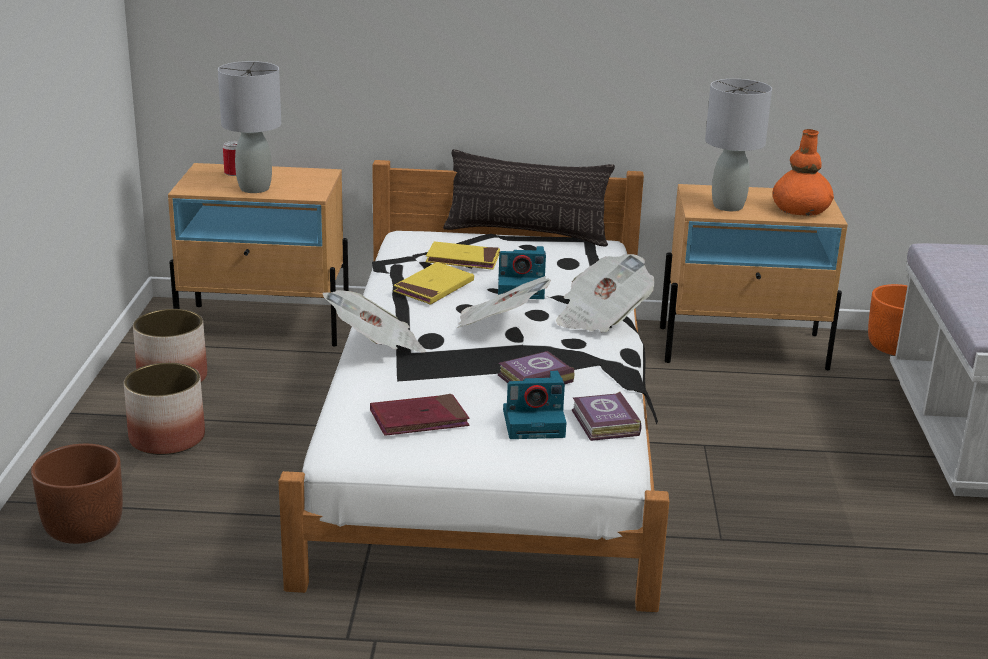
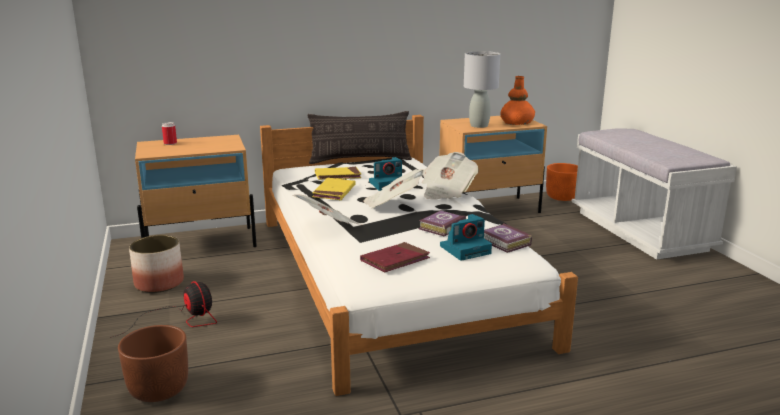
camera: 20 degrees left, 5 degrees down
(168, 439) = (182, 320): planter -> fan
(254, 188) = (192, 149): grey table lamp -> none

